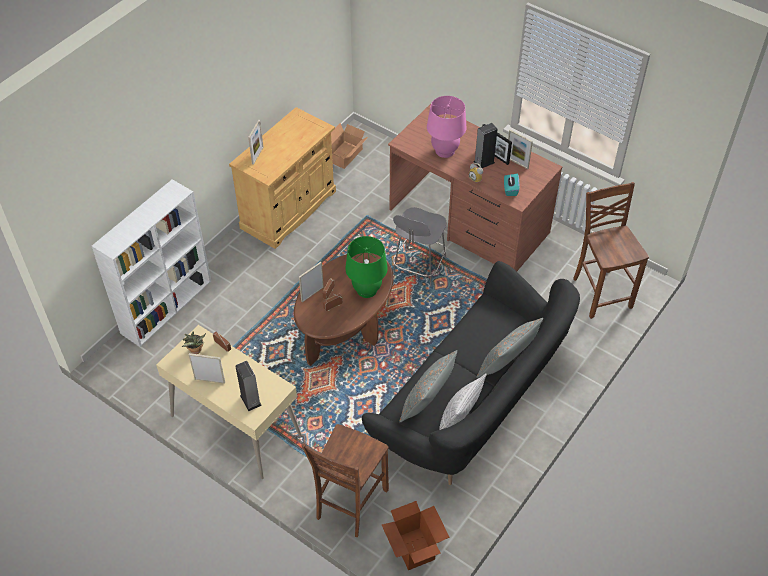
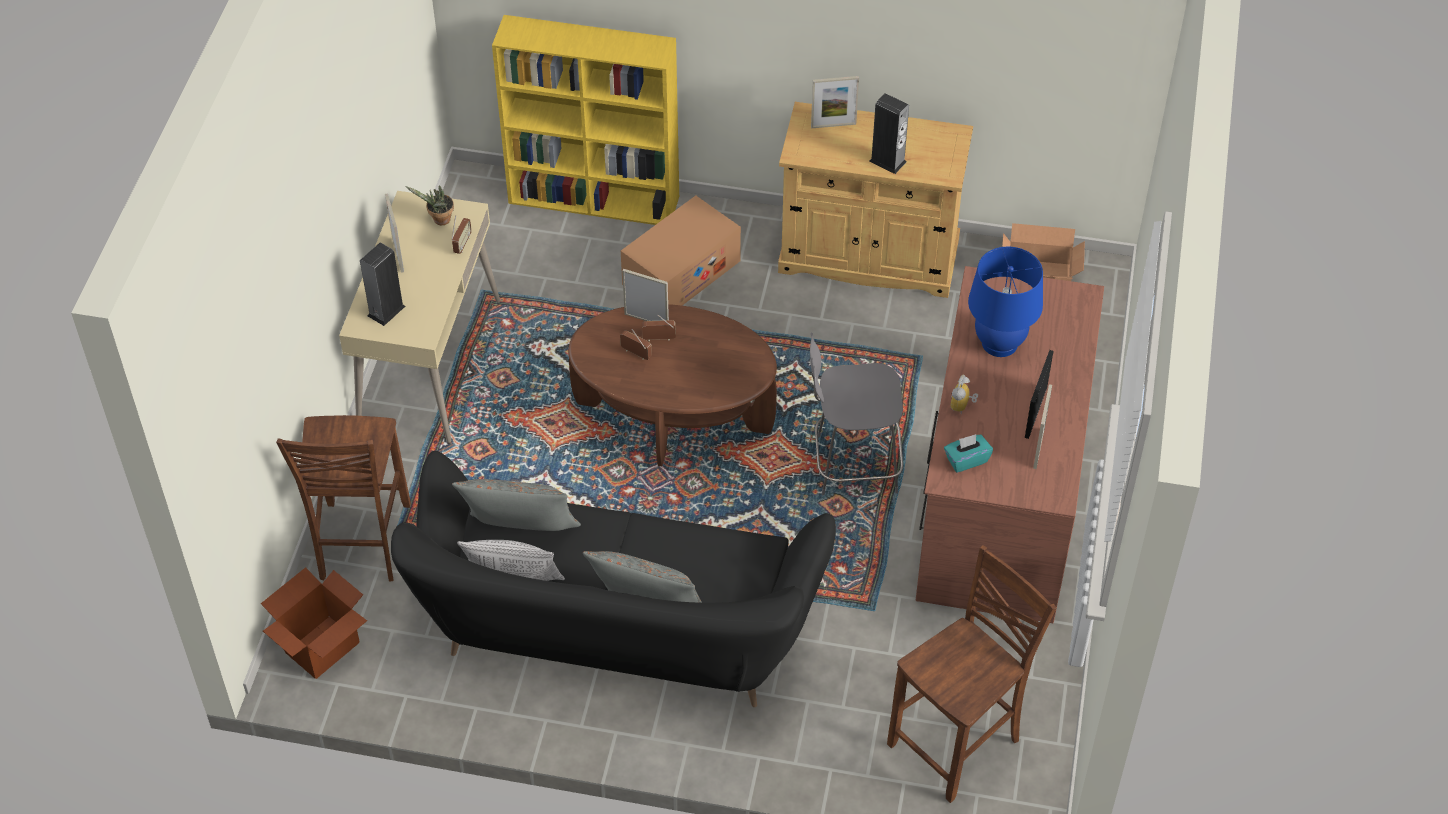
camera: 65 degrees right, 0 degrees up
(167, 306) = (595, 199): white bookcase -> yellow bookcase
(247, 288) = (681, 272): none -> cardboard box
(349, 504) = (361, 543): brown chair -> brown chair turned 90 degrees counterclockwise
(366, 290) = (693, 380): green table lamp -> none
(445, 151) = (999, 343): pink table lamp -> blue table lamp
(484, 162) = (1008, 403): speaker -> speaker (887, 161)

